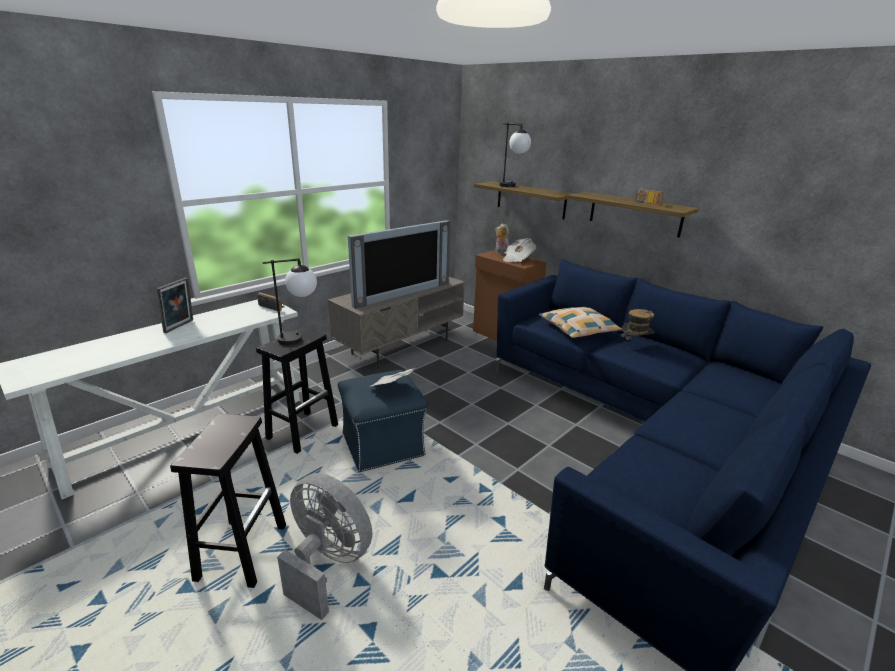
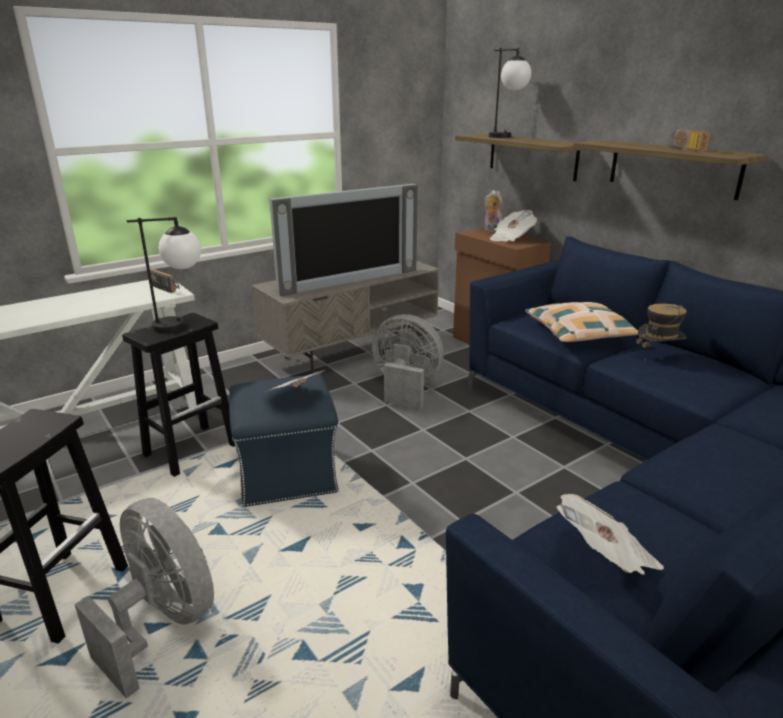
camera: 10 degrees right, 0 degrees up
(180, 326) = (44, 306): picture frame -> none
(450, 373) = (405, 388): none -> grey fan
(645, 487) = (605, 557): none -> newspaper

